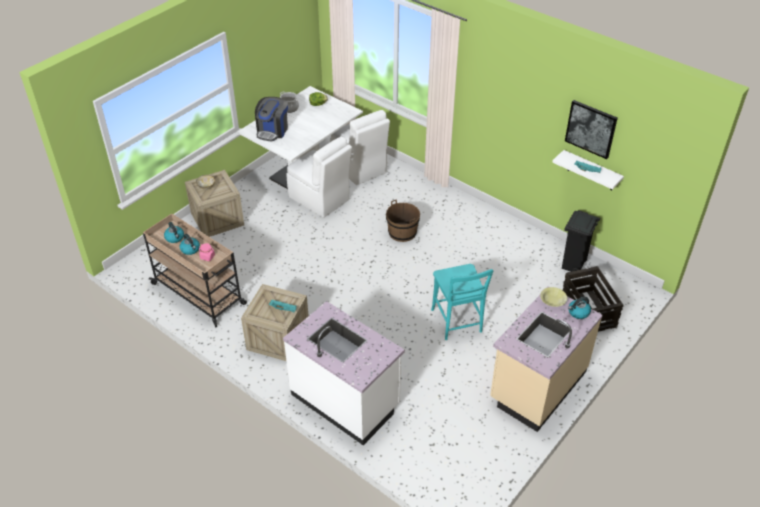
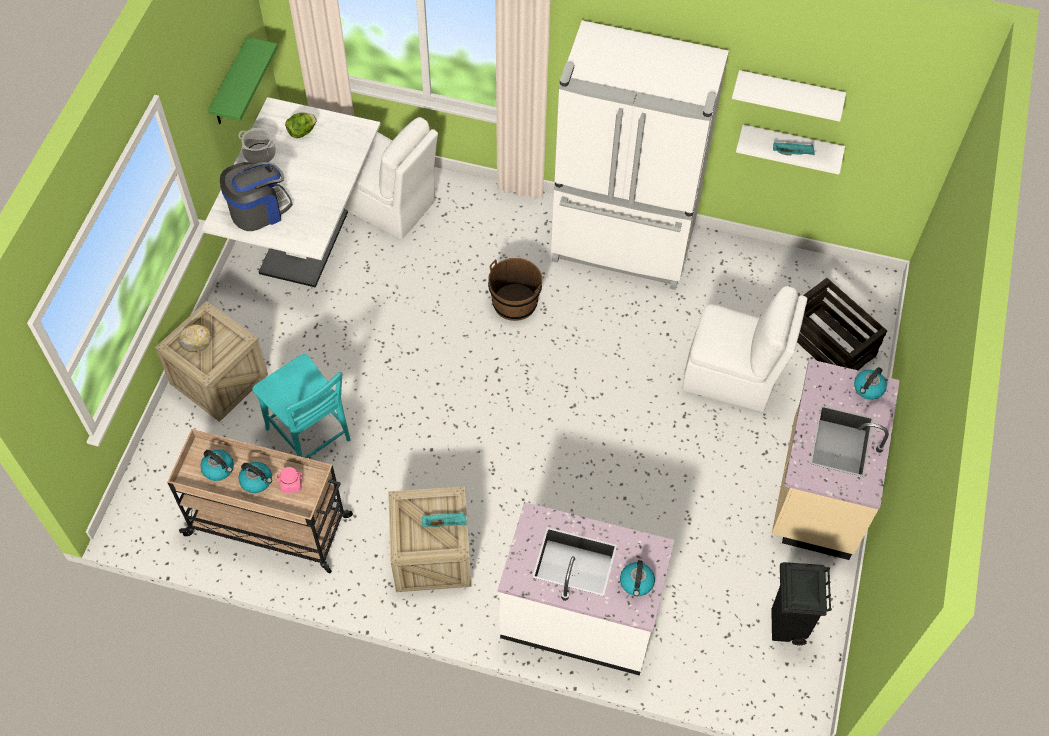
camera: 25 degrees left, 15 degrees up
(272, 131) = (259, 210): coffee machine -> coffee machine turned 120 degrees counterclockwise
(284, 62) = (230, 84): none -> green shelf
(320, 199) = (360, 285): white chair -> white chair (732, 376)
(367, 363) = (636, 583): none -> kettle
(457, 323) = (668, 430): turquoise chair -> turquoise chair (311, 438)
(483, 224) = (623, 245): none -> white fridge
(553, 300) = (827, 380): yellow bowl -> none
(573, 266) = (776, 275): black trash can -> black trash can (787, 627)
(591, 128) = (789, 93): picture -> white shelf

